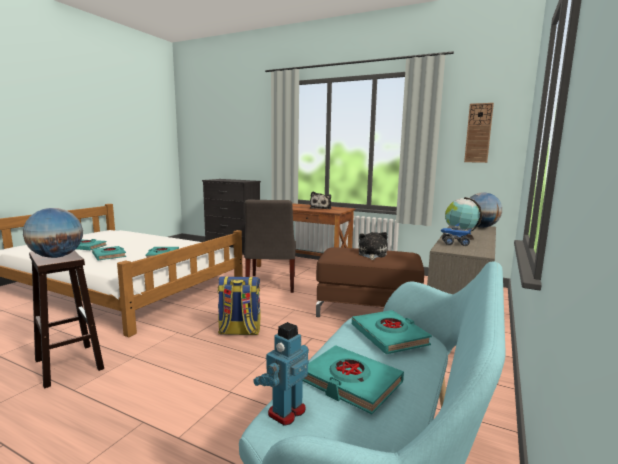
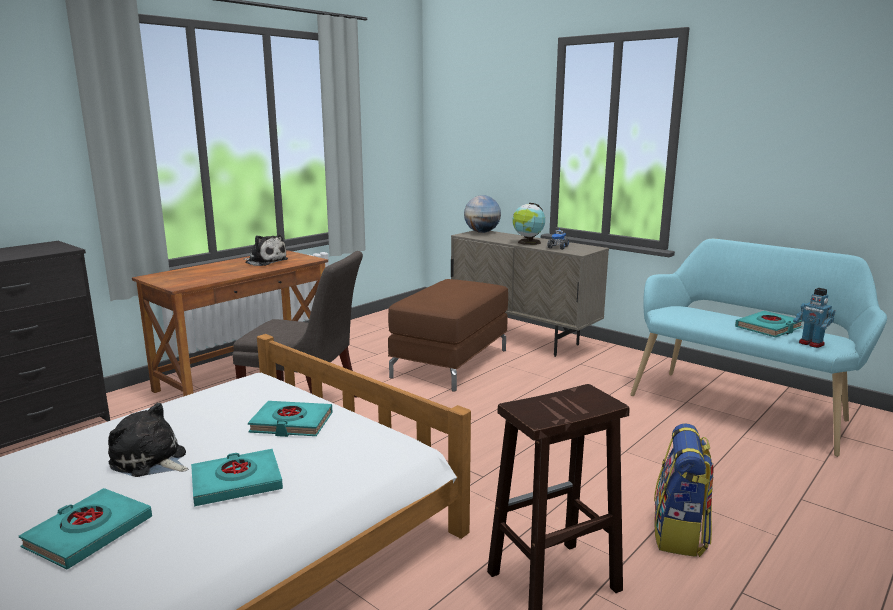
camera: 75 degrees left, 5 degrees up
(56, 256) = (574, 402): globe -> none
(239, 331) = (481, 441): backpack -> backpack (680, 534)
(372, 254) = (455, 291): plush toy -> plush toy (151, 461)
(389, 336) = (695, 312): turquoise book -> none
(478, 133) = (388, 124): wall clock -> none

